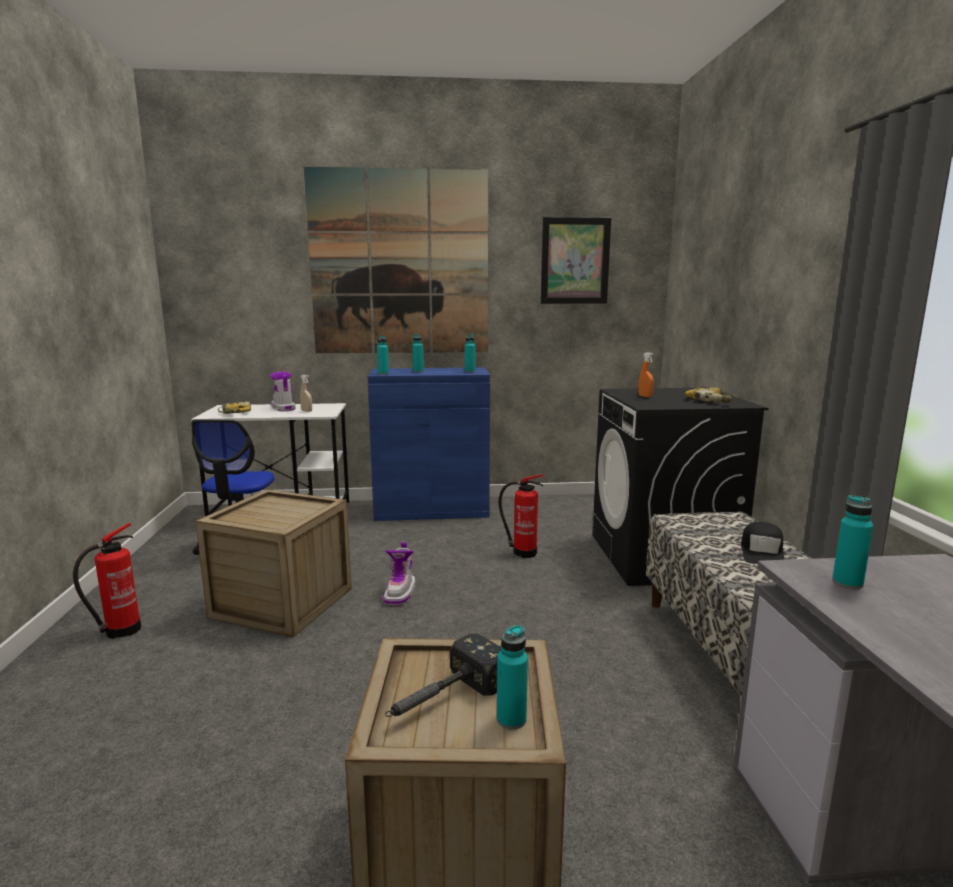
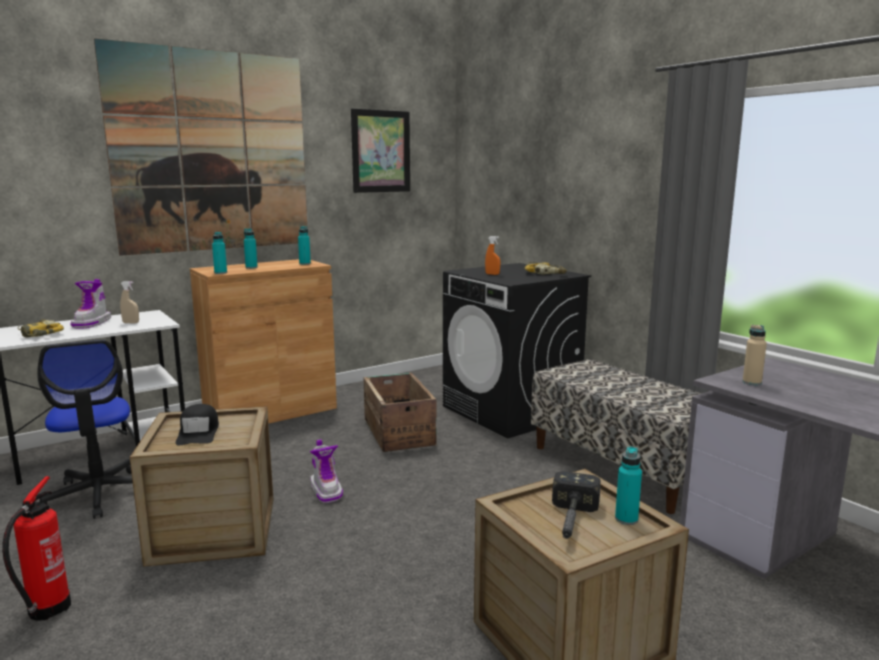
camera: 30 degrees left, 0 degrees up
(283, 408) = (92, 323): boot -> boot turned 120 degrees counterclockwise
(431, 509) = (270, 411): blue cabinet -> brown cabinet
(522, 552) = (399, 431): fire extinguisher -> crate
(762, 553) = (634, 384): black cap -> black cap (198, 433)
(847, 583) = (751, 382): turquoise bottle -> beige bottle

